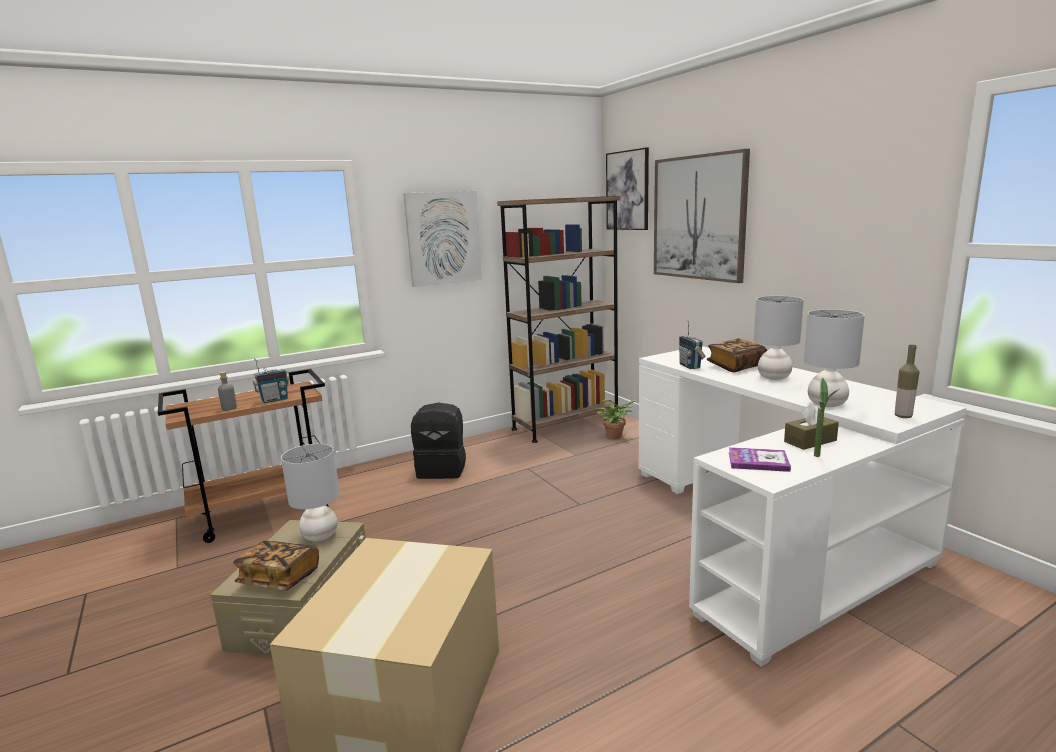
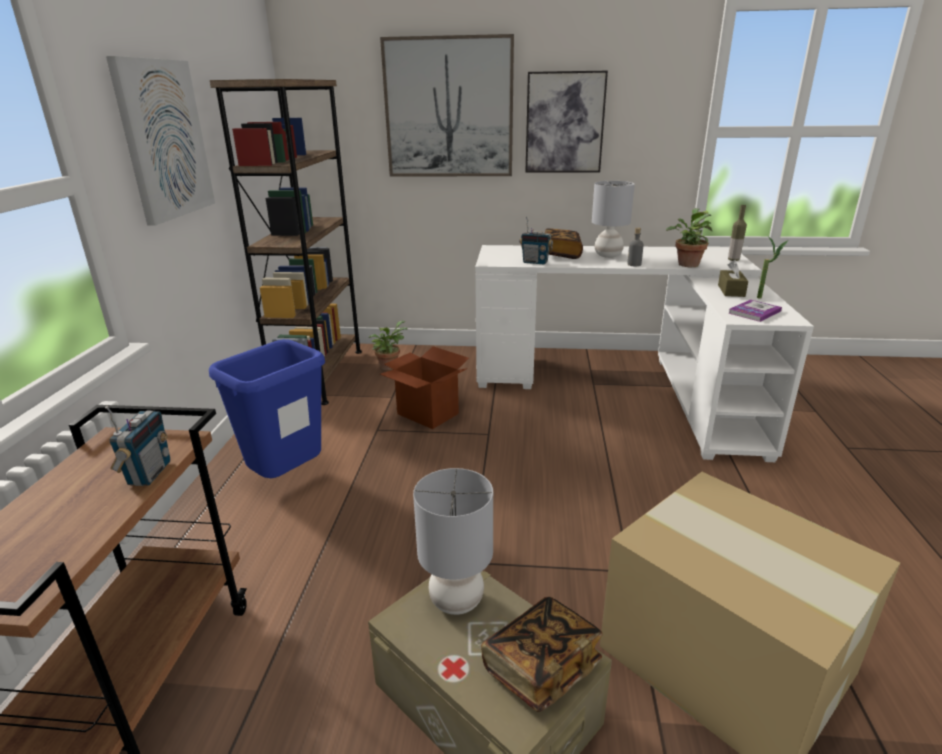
camera: 55 degrees left, 10 degrees up
(229, 408) = (96, 527): grey bottle -> grey bottle (634, 264)
(442, 469) = (288, 478): black backpack -> blue trash can
(572, 474) = (427, 414): none -> cardboard box
(627, 190) = (329, 74): picture -> picture (564, 123)
(827, 404) = (687, 264): grey table lamp -> potted plant

